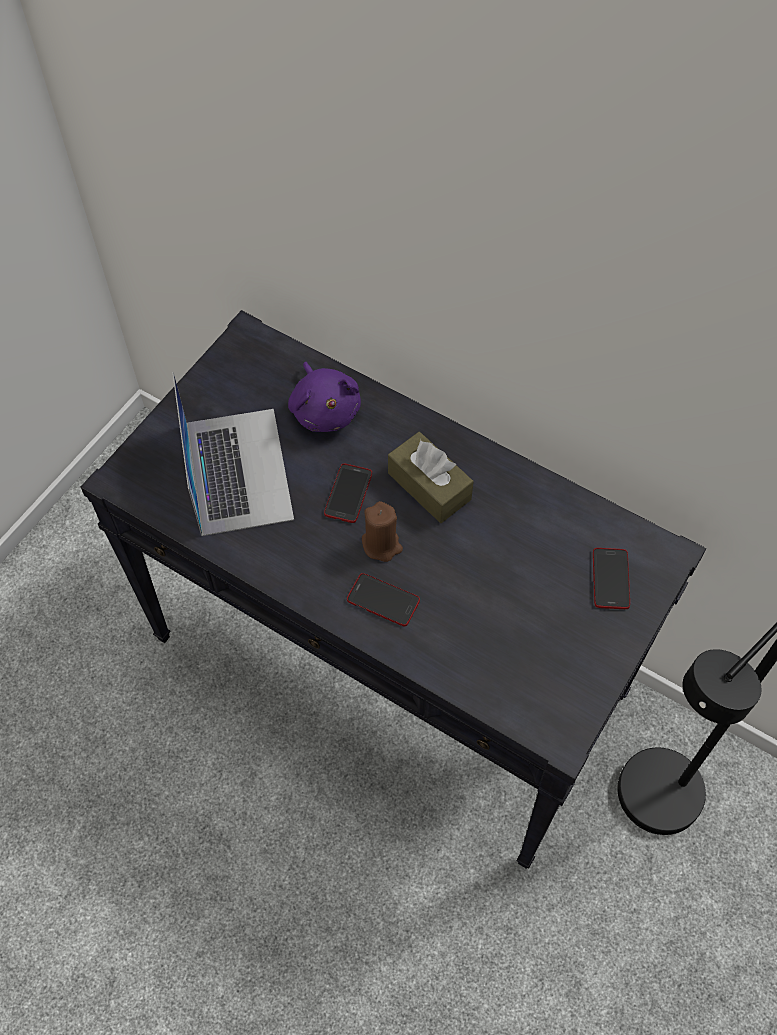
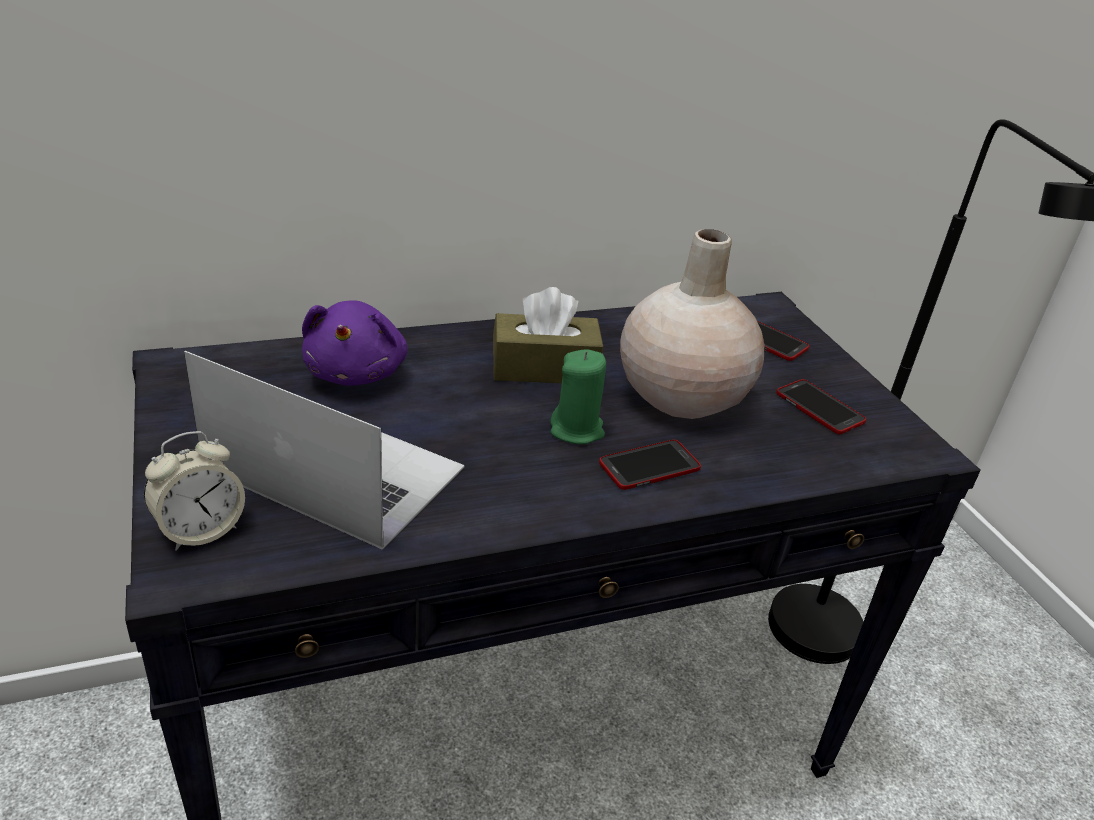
camera: 55 degrees left, 25 degrees down
(148, 461) = (200, 530): none -> alarm clock
(325, 410) = (357, 372): purple plush toy -> purple plush toy turned 75 degrees clockwise
(348, 494) = (483, 415): phone -> phone (819, 408)
(381, 545) = (577, 430): brown candle -> green candle
(478, 571) = (680, 395): none -> beige vase

